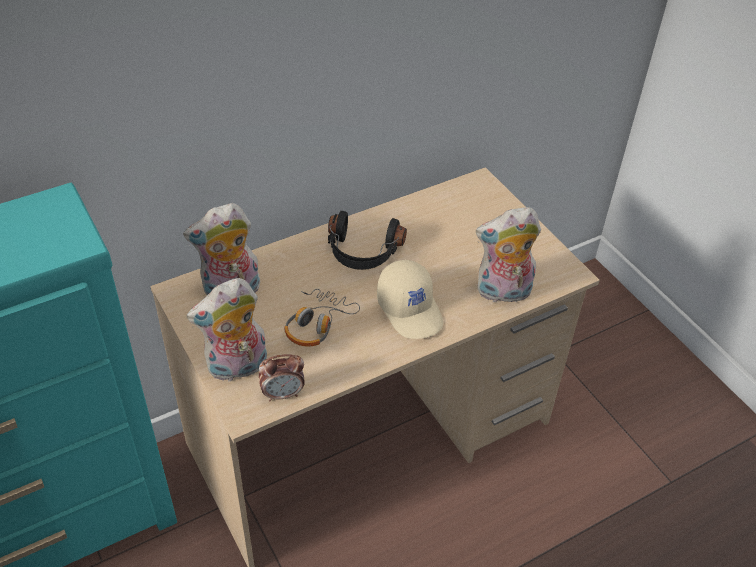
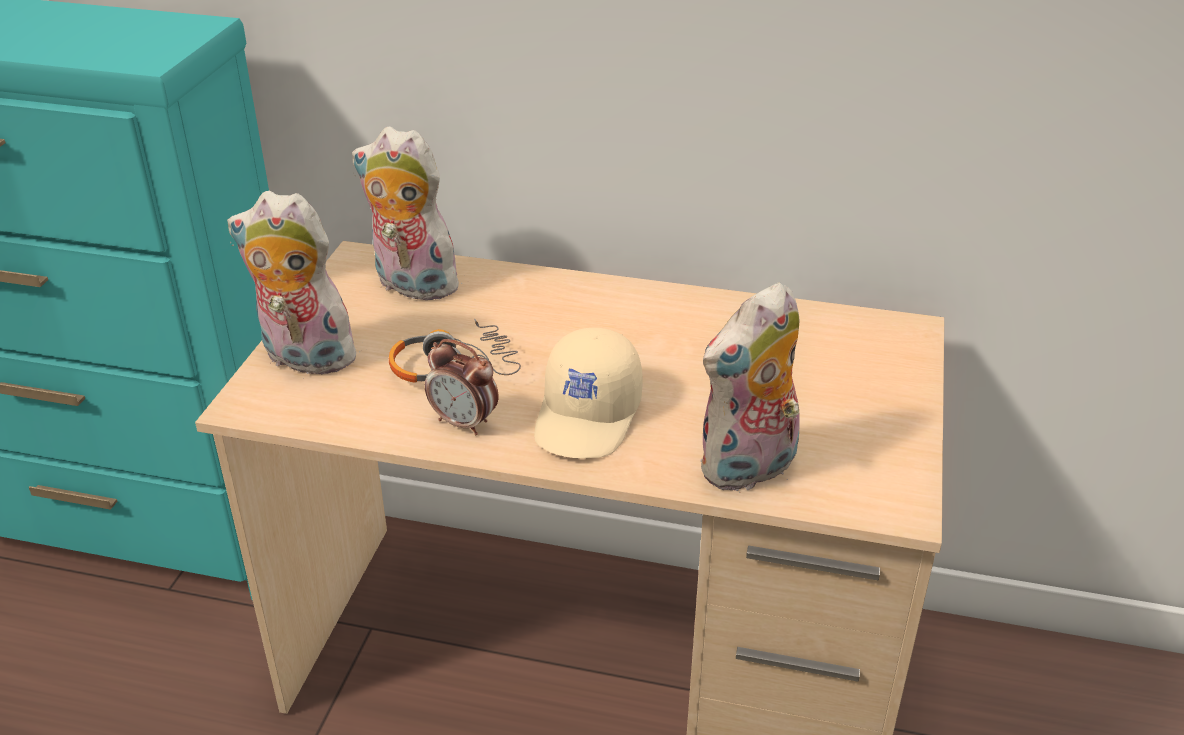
camera: 45 degrees right, 10 degrees down
(283, 394) = (308, 412): alarm clock -> alarm clock (464, 423)
(362, 252) = (620, 326): black headphones -> none
(502, 293) = (749, 470): plush toy -> plush toy turned 75 degrees counterclockwise

